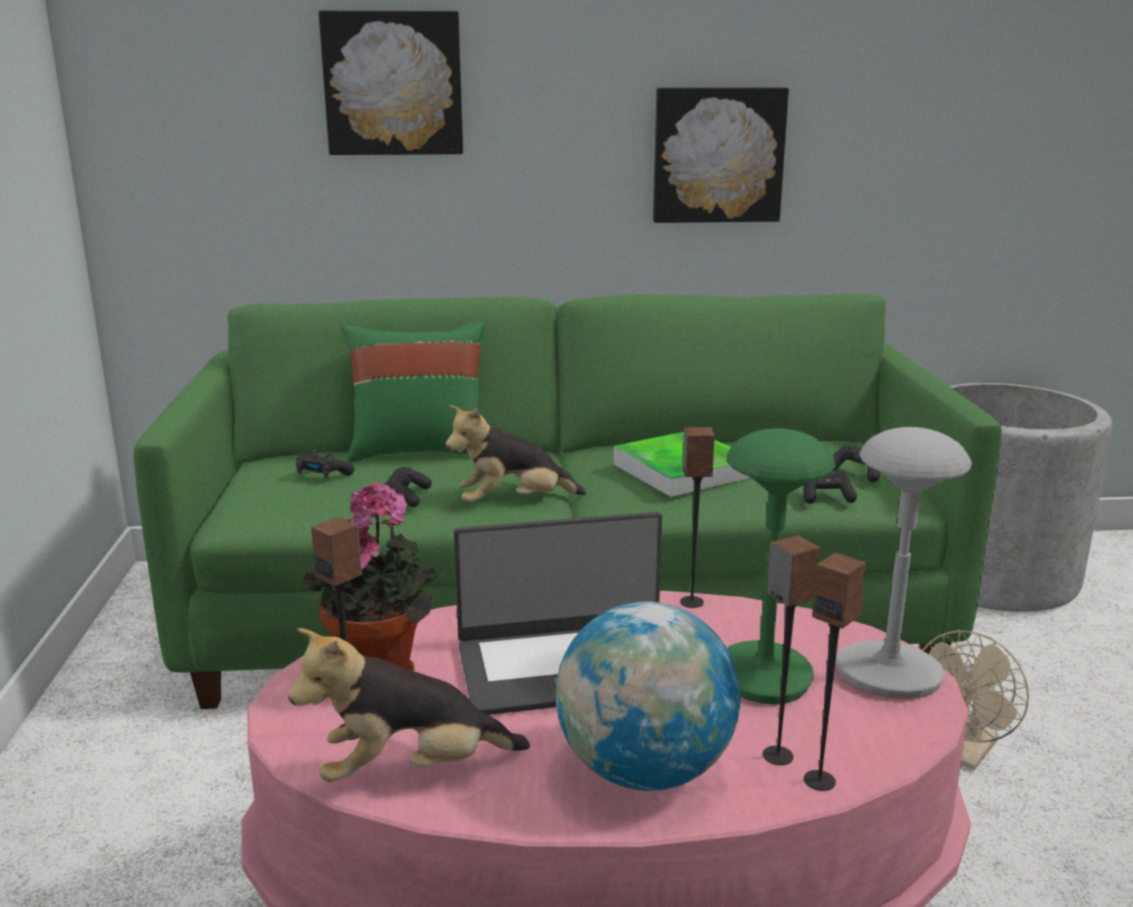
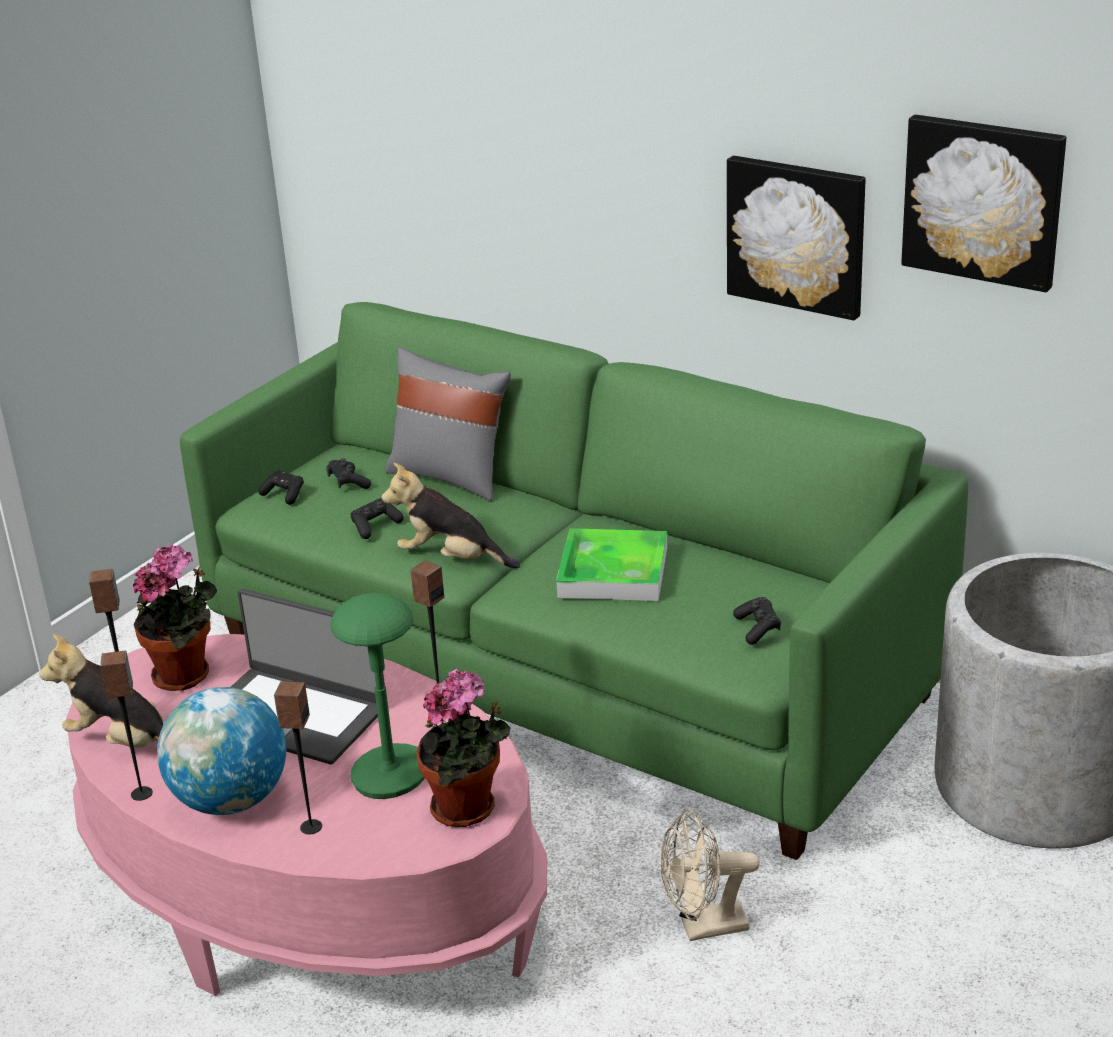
camera: 40 degrees right, 10 degrees up
(393, 84) = (500, 113): picture -> picture (984, 200)
(419, 451) = (451, 476): green pillow -> grey pillow
(820, 780) = (308, 852): speaker -> speaker (142, 793)
(826, 498) = (685, 645): black game controller -> black game controller (284, 495)
(889, 673) = (468, 809): grey table lamp -> potted plant

